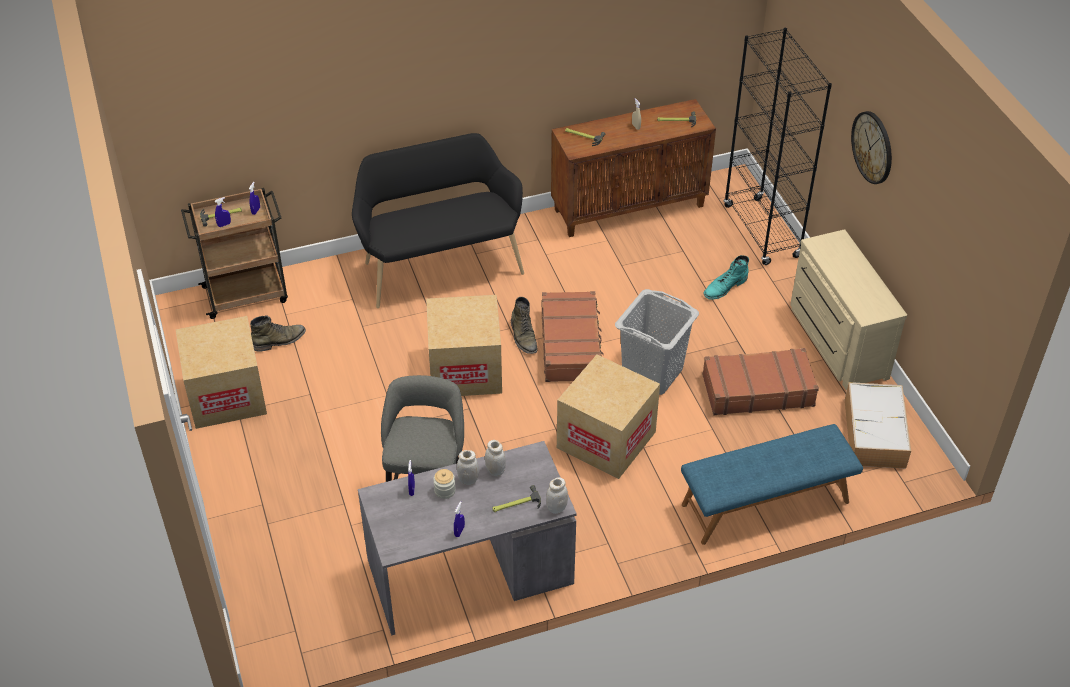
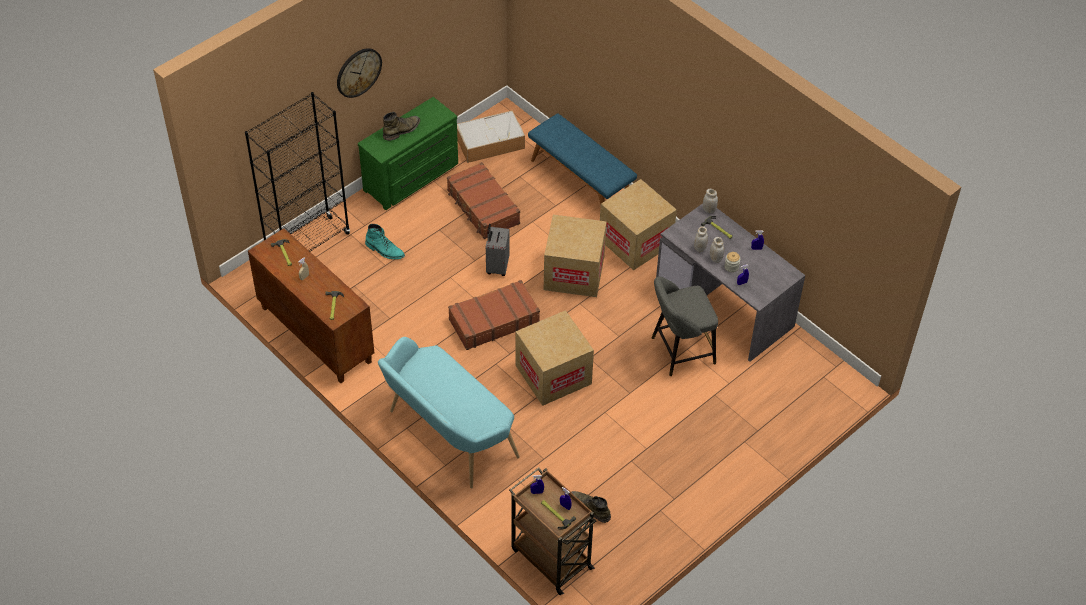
camera: 115 degrees left, 5 degrees up
(227, 395) = (663, 514): cardboard box -> cardboard box (635, 242)
(440, 265) = (447, 436): black bench -> turquoise bench
(523, 336) = (500, 352): green boot -> green boot (402, 130)
(653, 373) = (497, 266): grey laundry basket -> grey suitcase
(835, 342) = (412, 178): beige dresser -> green dresser

